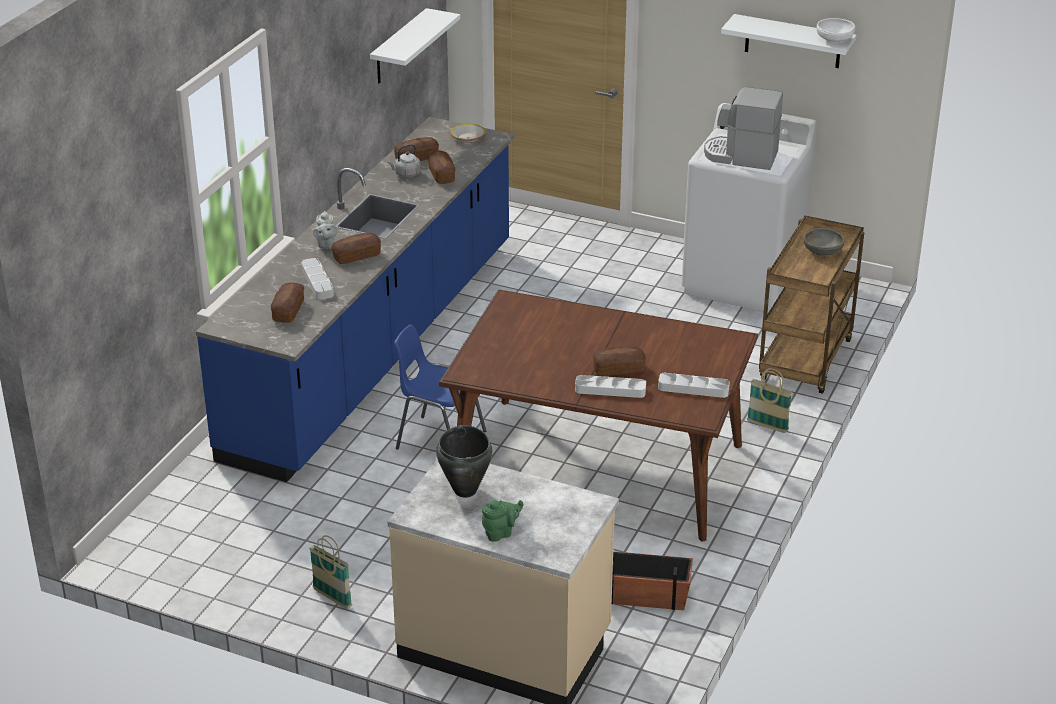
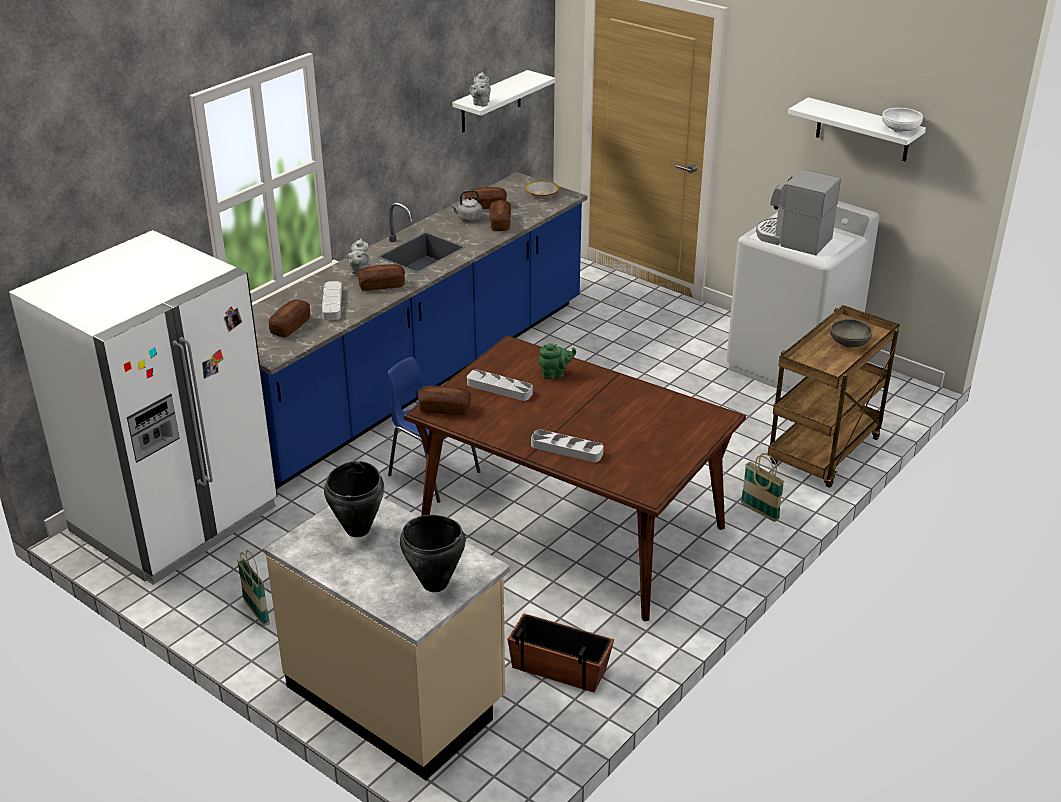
camera: 15 degrees right, 0 degrees up
(200, 526) = (175, 520): none -> white fridge
(400, 52) = (480, 103): none -> grey teapot
(500, 533) = (368, 582): green teapot -> green teapot (555, 374)
(561, 525) = (435, 584): none -> black cooking pot
(618, 369) = (585, 430): bread -> bread (445, 409)
(693, 388) = (652, 461): grey tray -> grey tray (499, 388)

